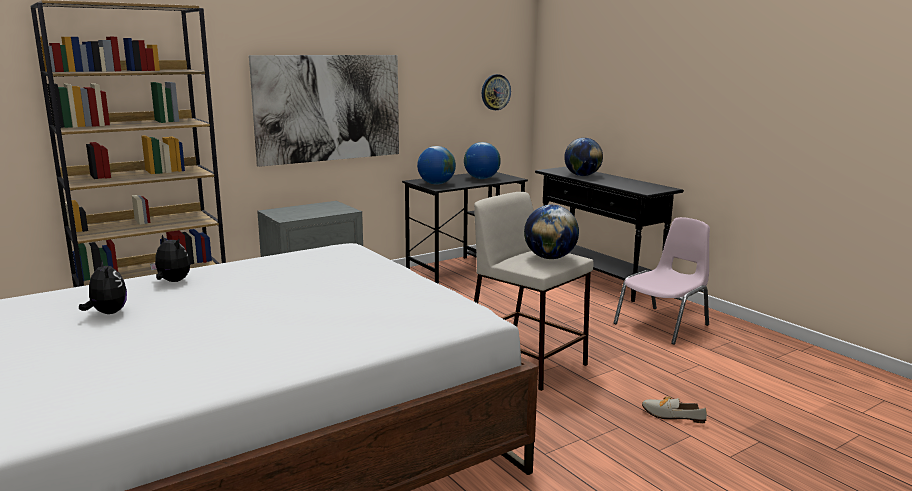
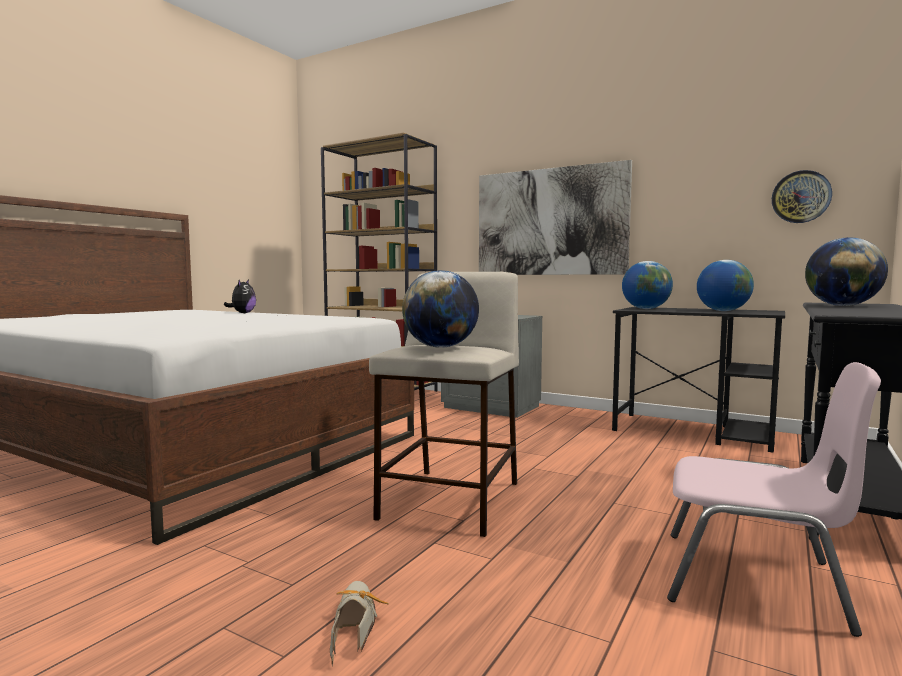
camera: 65 degrees right, 10 degrees down
(107, 313) = (172, 313): plush toy -> none

